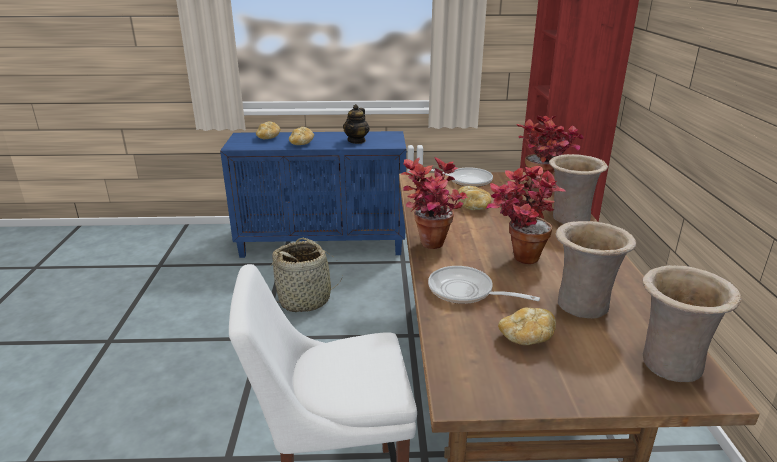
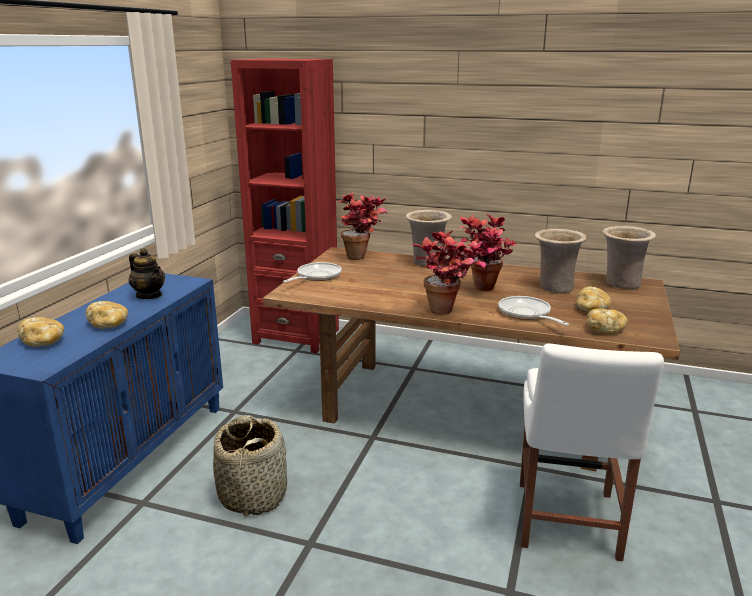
camera: 70 degrees left, 5 degrees down
(465, 292) = (526, 314): frying pan -> frying pan turned 105 degrees clockwise
(474, 207) = (378, 284): bread -> bread (605, 329)

